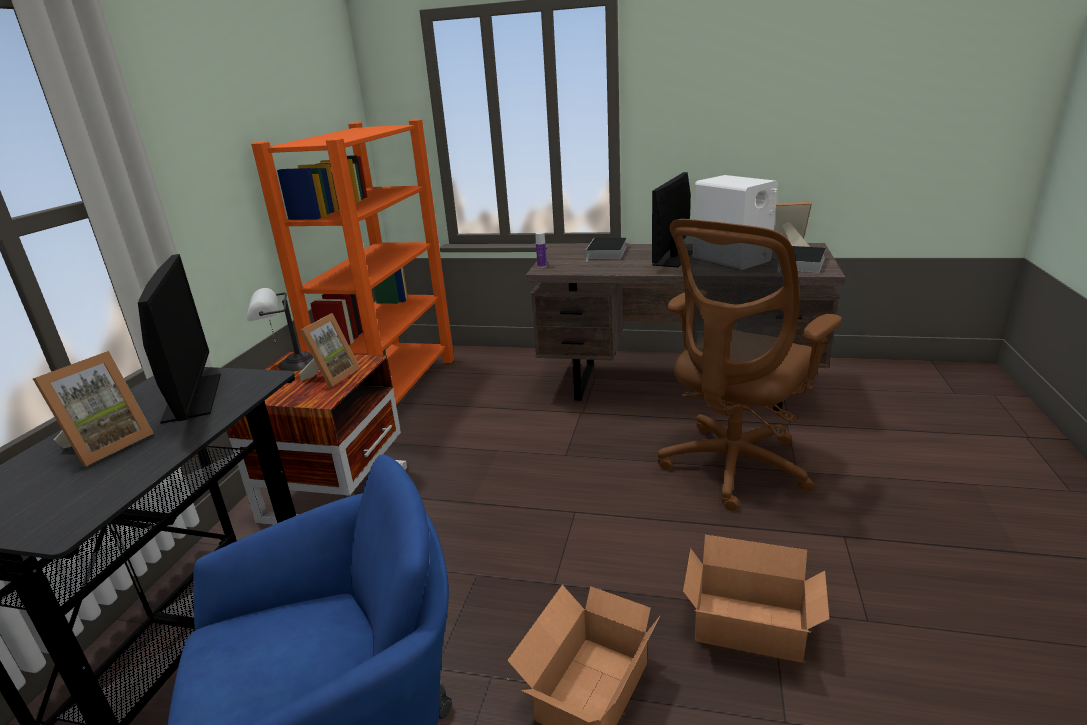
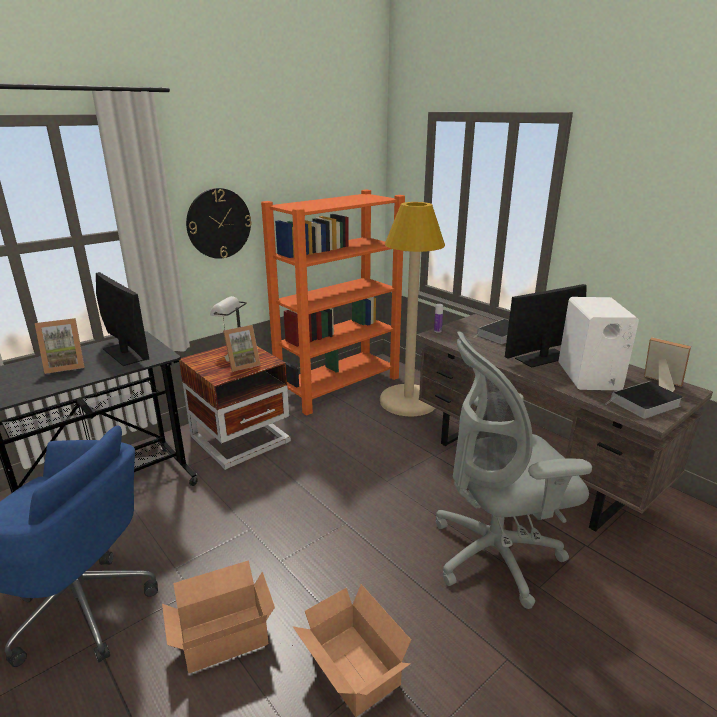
camera: 35 degrees right, 0 degrees up
(192, 397) = (125, 354): monitor -> monitor turned 60 degrees counterclockwise
(204, 181) = (219, 223): none -> wall clock
(493, 376) = (408, 401): none -> beige floor lamp
(736, 460) = (501, 550): brown office chair -> grey office chair

